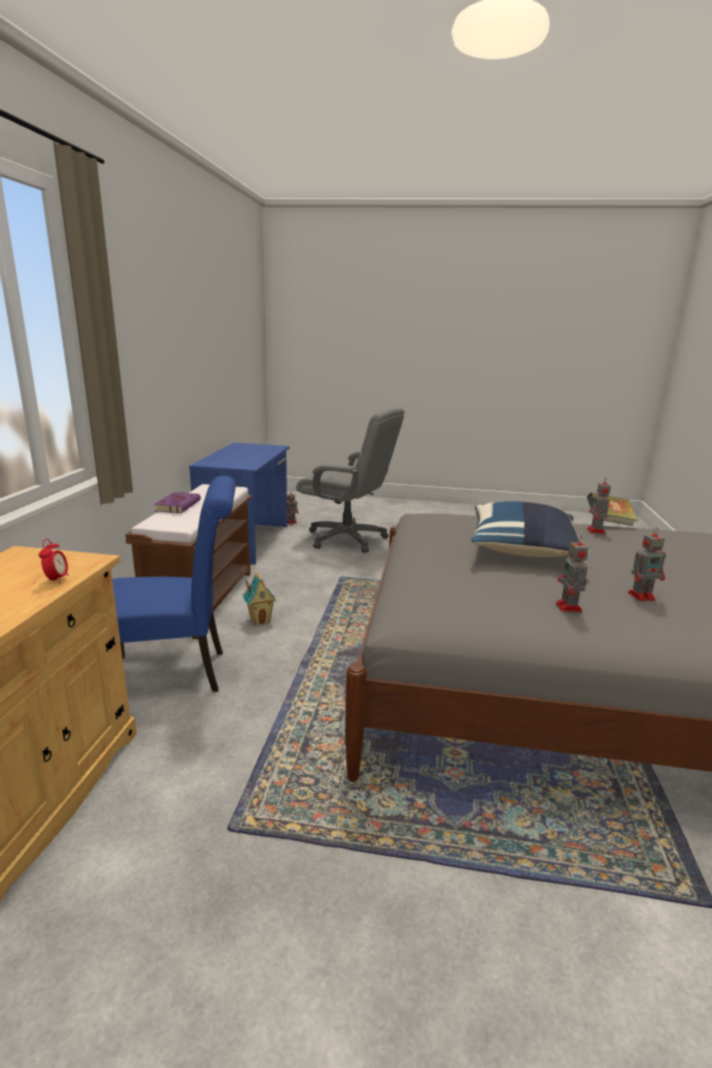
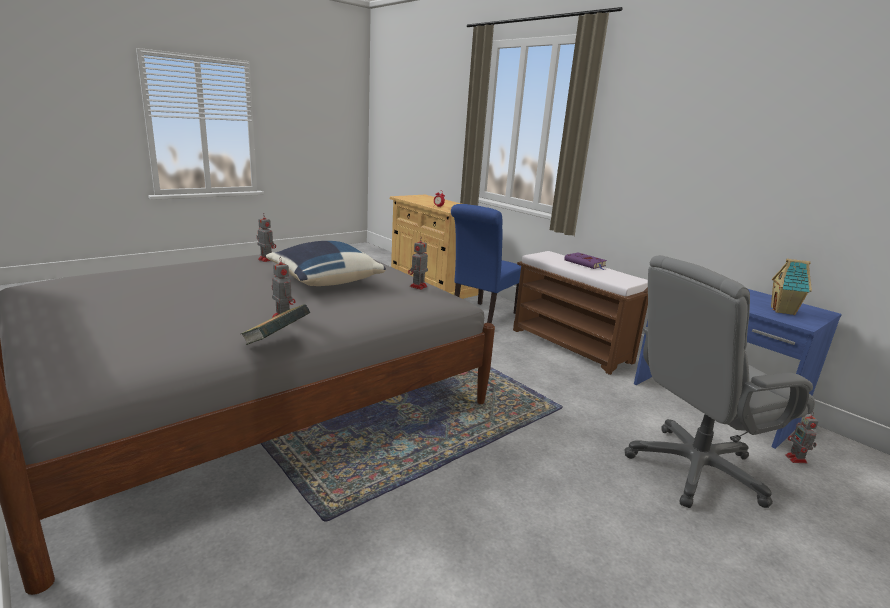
camera: 130 degrees right, 0 degrees up
(260, 620) = (516, 350): toy house -> toy house (783, 311)
(642, 596) = (224, 272): toy robot -> toy robot (417, 287)

